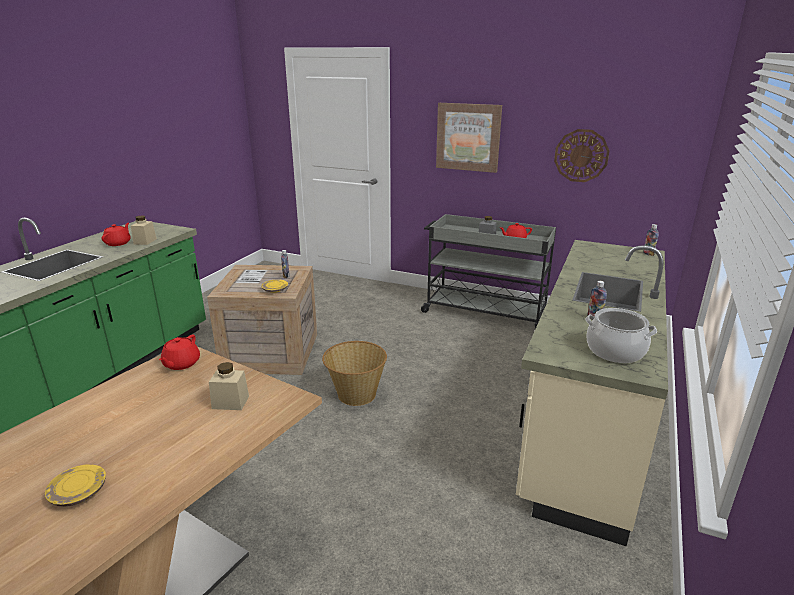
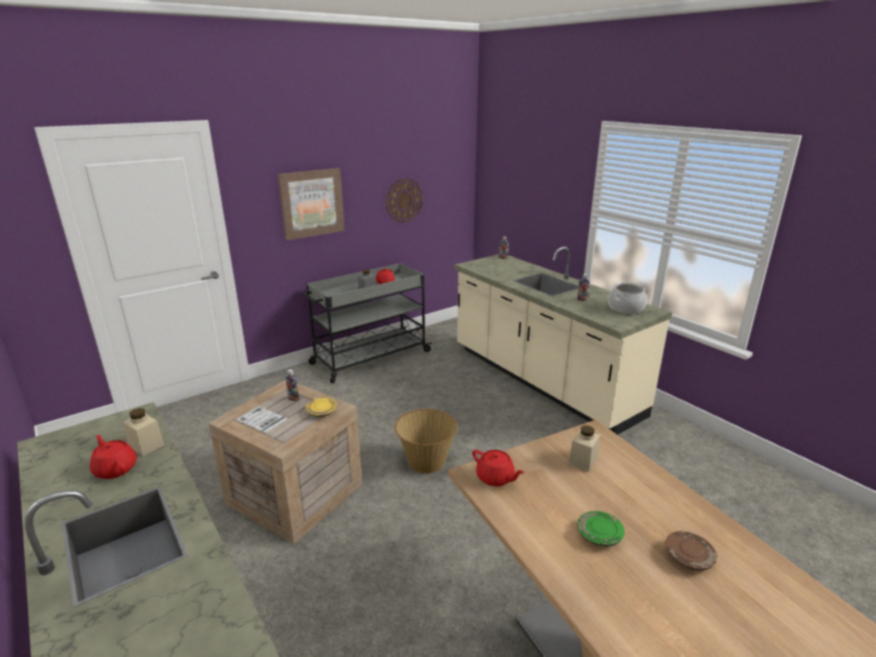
camera: 60 degrees left, 0 degrees up
(79, 493) = (689, 557): yellow plate -> brown plate
(107, 431) = (599, 535): none -> green plate

